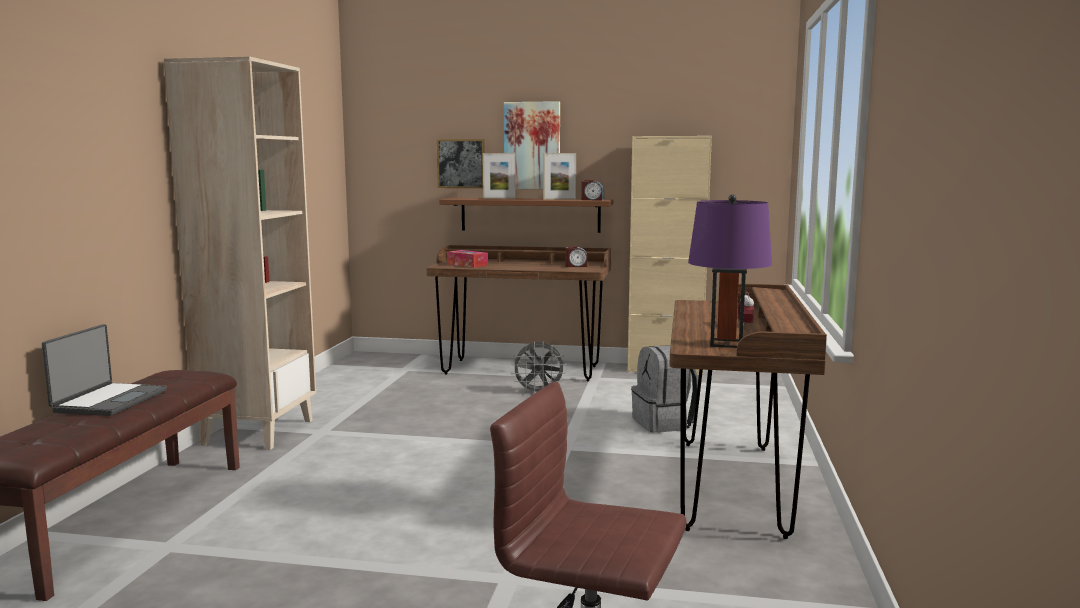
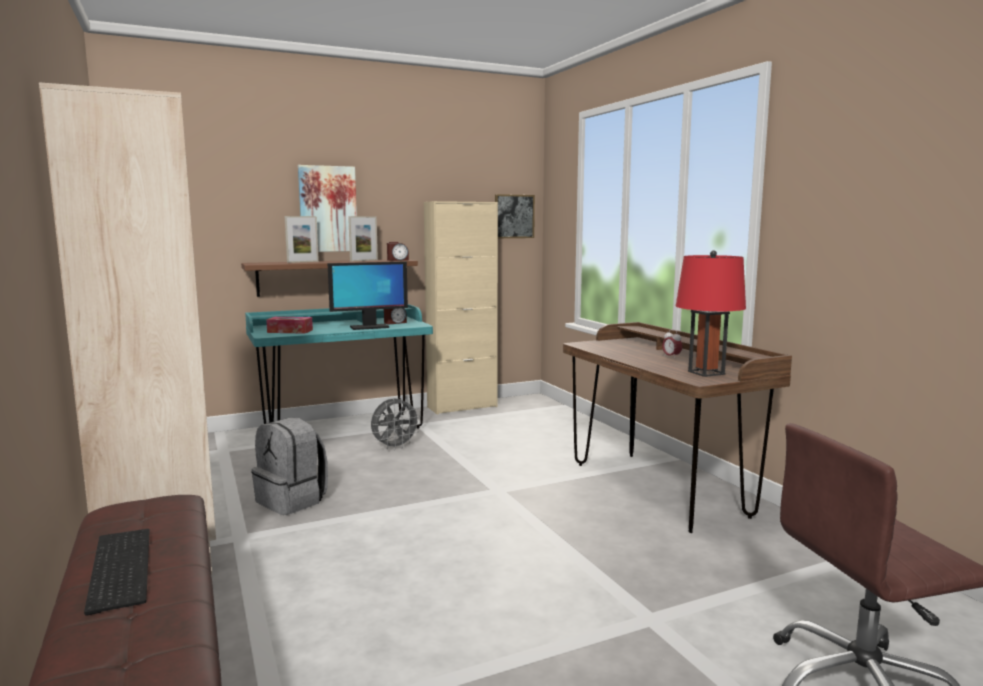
camera: 35 degrees left, 0 degrees up
(109, 401) = (117, 568): laptop -> keyboard
(461, 163) = (252, 227): picture -> picture (514, 216)
(521, 370) = (343, 429): brown desk -> turquoise desk
(540, 267) = (369, 327): none -> monitor
(664, 423) = (535, 451): grey backpack -> grey backpack (292, 501)
(726, 343) = (706, 373): purple table lamp -> red table lamp

